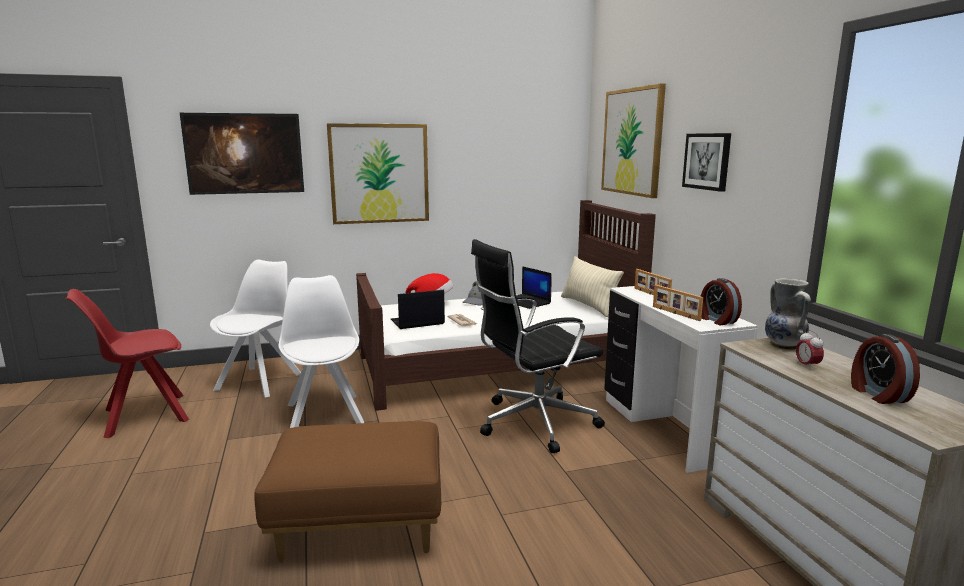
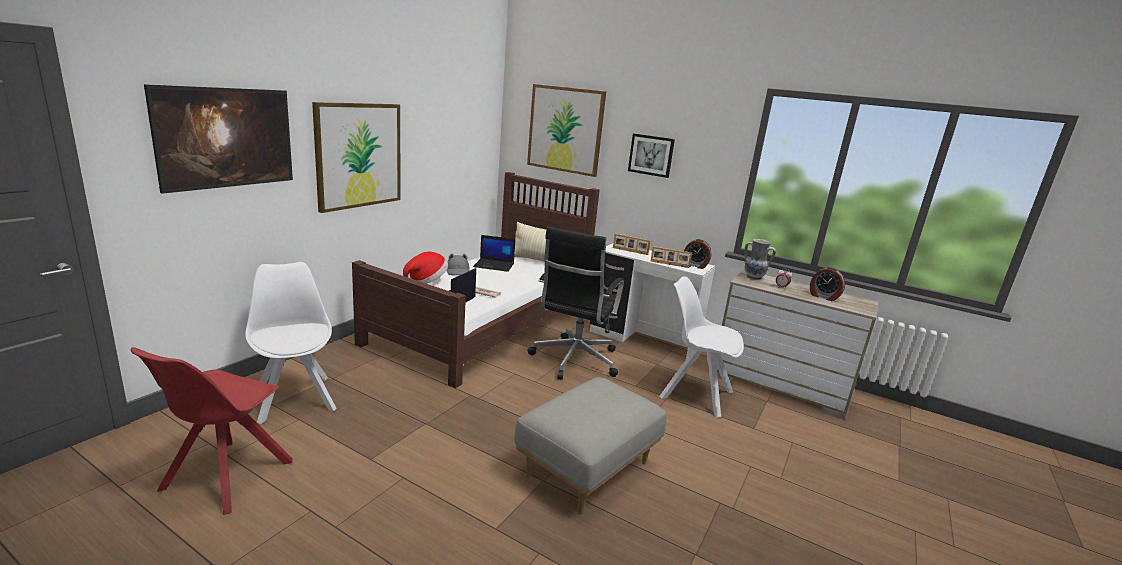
camera: 45 degrees left, 5 degrees up
(324, 413) = (417, 404): white chair -> white chair (694, 393)
(360, 526) = (587, 469): brown ottoman -> grey ottoman

